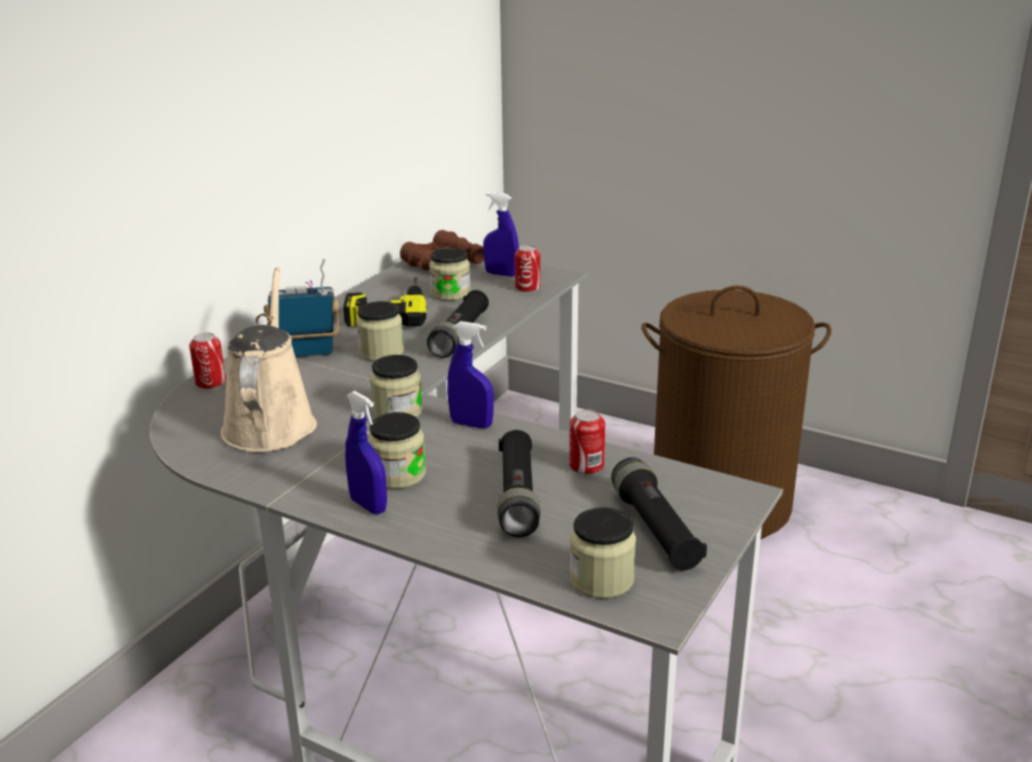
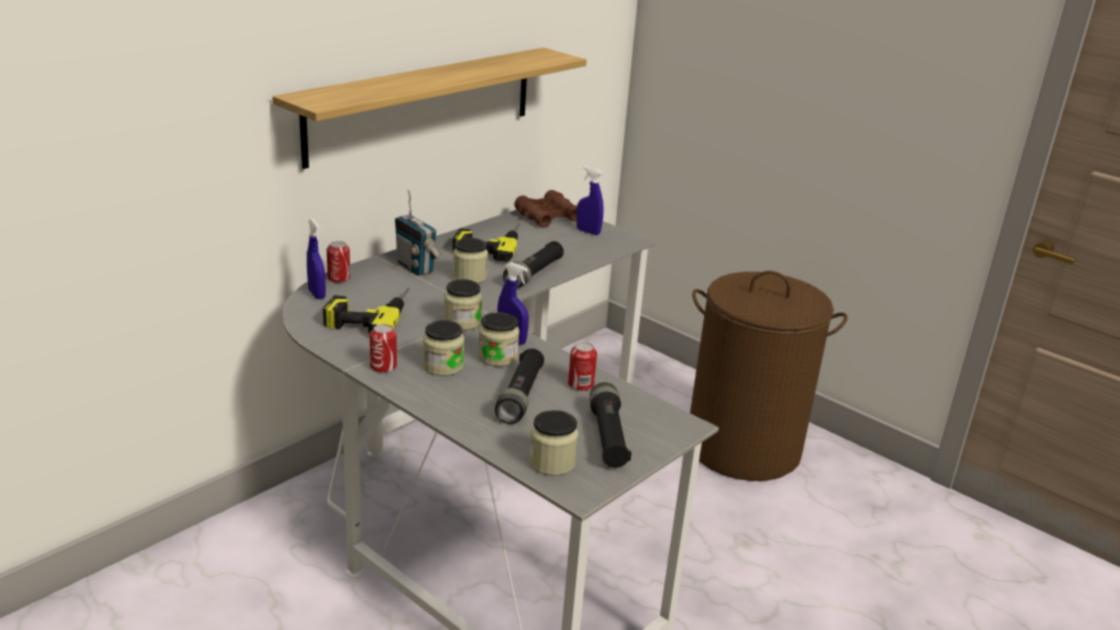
camera: 10 degrees right, 0 degrees up
(270, 423) = (369, 314): beige watering can -> power drill
(278, 138) = (423, 104): none -> shelf
(307, 352) = (416, 268): radio -> radio turned 135 degrees counterclockwise
(368, 505) = (413, 383): blue spray bottle -> blue spray bottle (317, 294)
(450, 293) = (541, 241): jar -> jar (498, 357)
(527, 288) = (603, 246): can -> can (383, 366)

